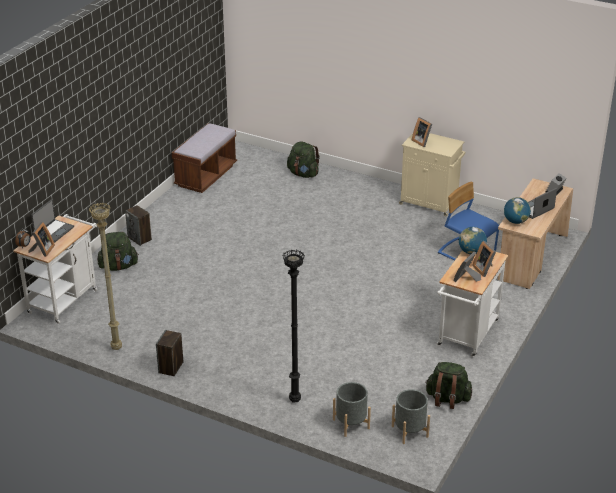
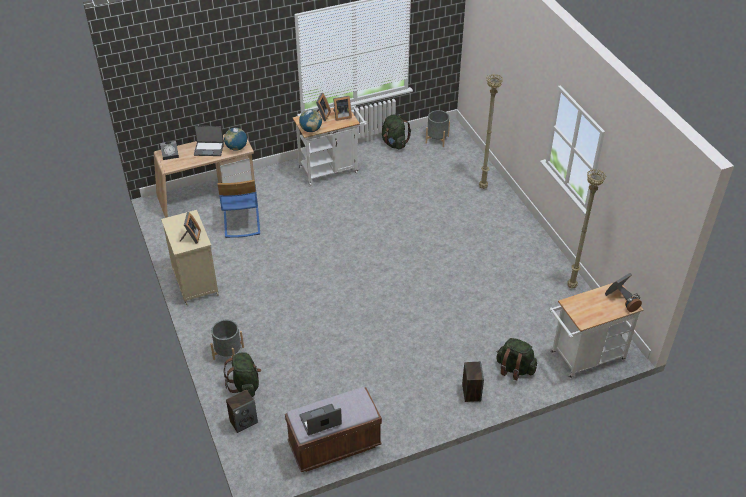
camera: 140 degrees left, 10 degrees up
(54, 231) = (596, 312): laptop -> laptop (320, 421)
(171, 368) = (543, 250): speaker -> speaker (243, 421)
(294, 400) = (483, 188): black floor lamp -> beige floor lamp
(351, 424) = (464, 159): grey planter -> grey planter (228, 353)

